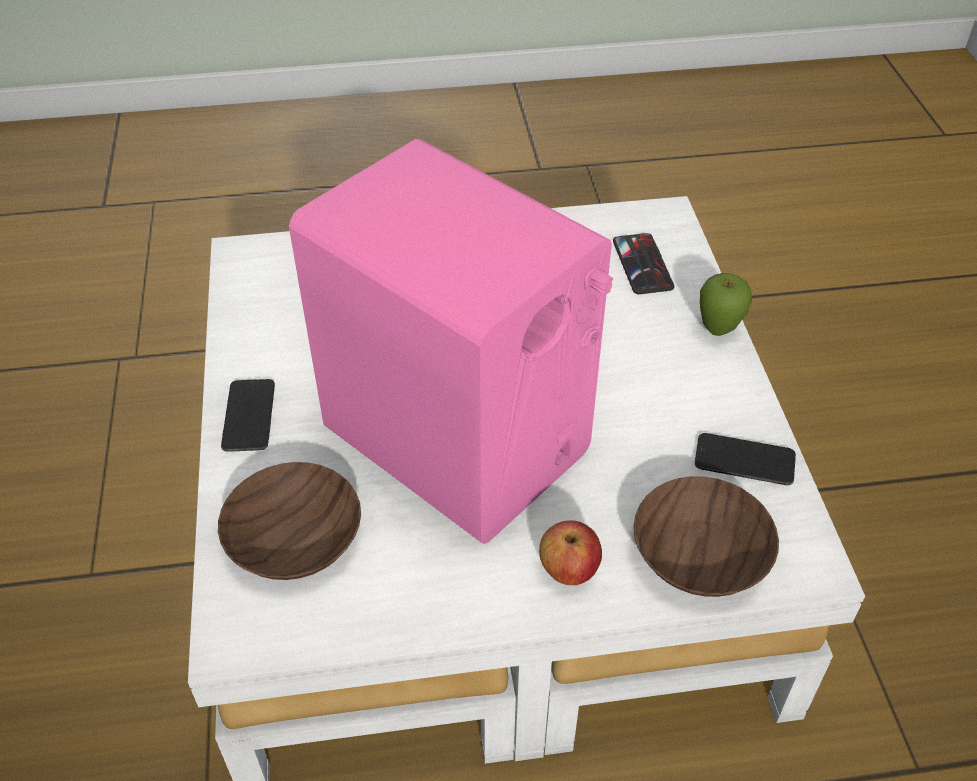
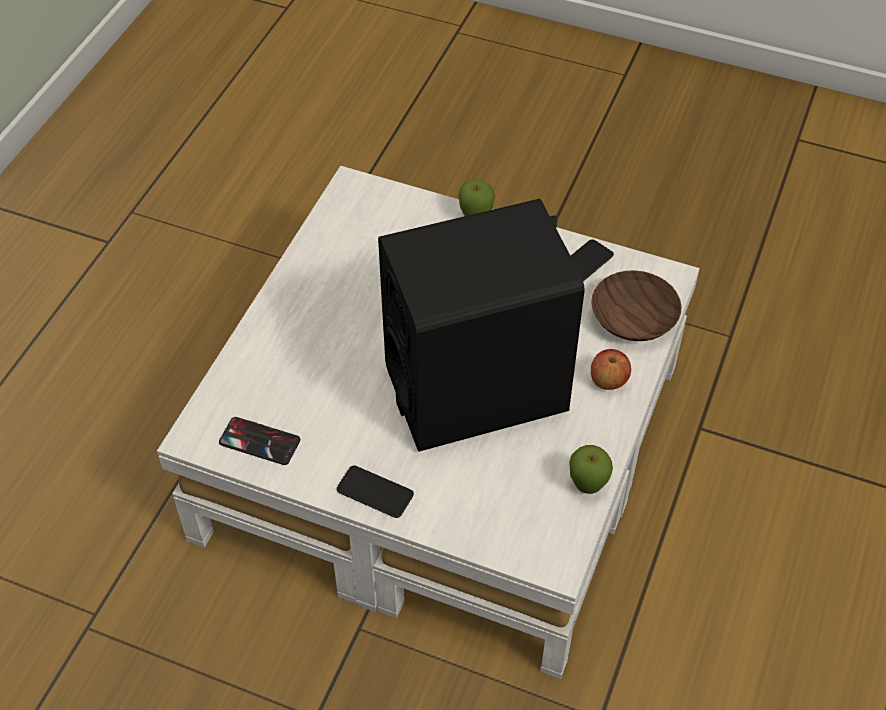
camera: 60 degrees left, 5 degrees up
(291, 541) = (501, 507): brown bowl -> none
(376, 619) = (587, 486): none -> apple
(458, 441) = (476, 389): pink speaker -> black speaker
(642, 264) = (389, 222): phone -> phone (260, 441)

